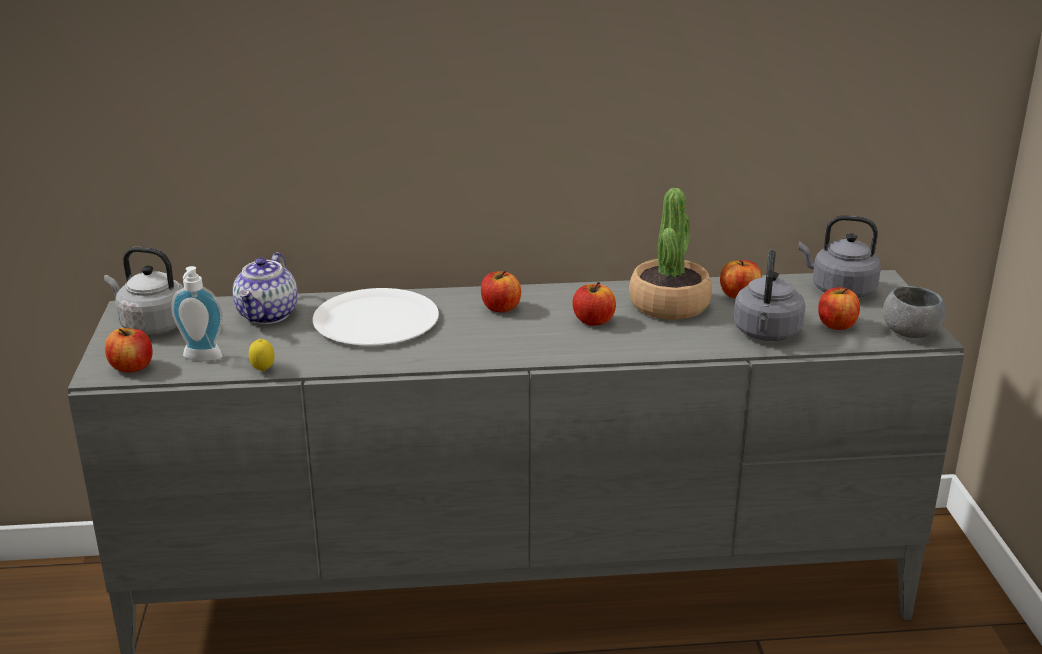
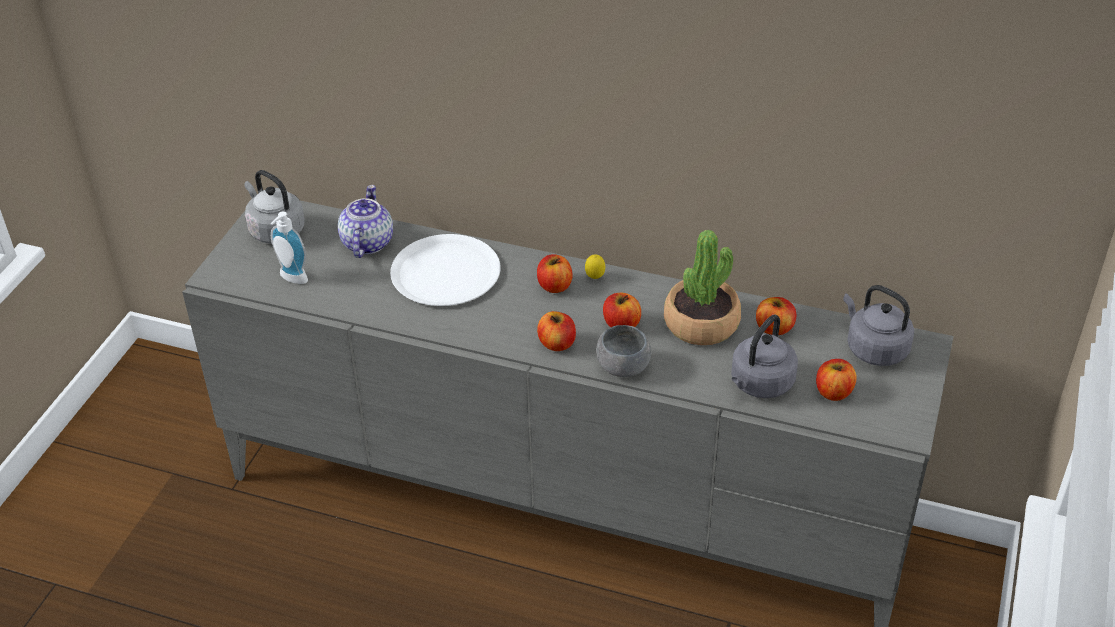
camera: 25 degrees right, 15 degrees up
(132, 367) = (238, 274): apple -> apple (557, 343)
(263, 371) = (328, 306): lemon -> lemon (595, 278)
(268, 315) = (366, 242): teapot -> teapot turned 150 degrees clockwise
(910, 333) = (894, 422): grey bowl -> grey bowl (623, 367)

